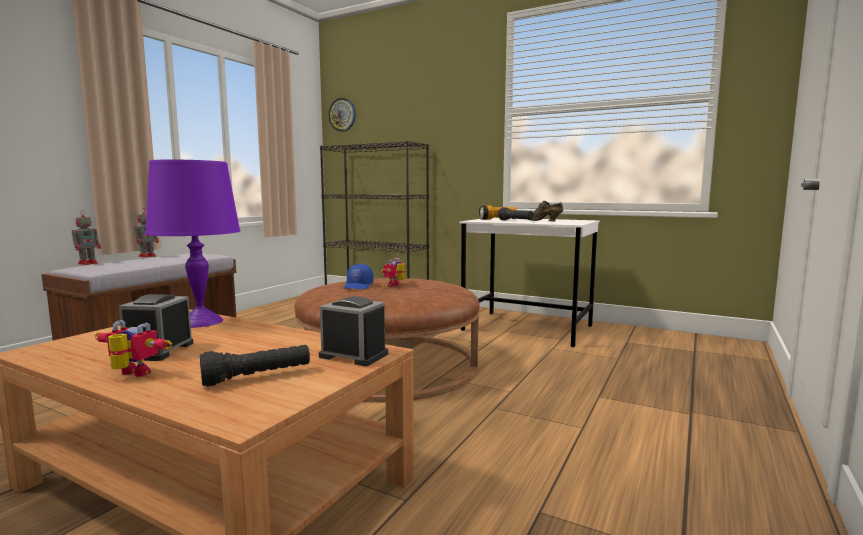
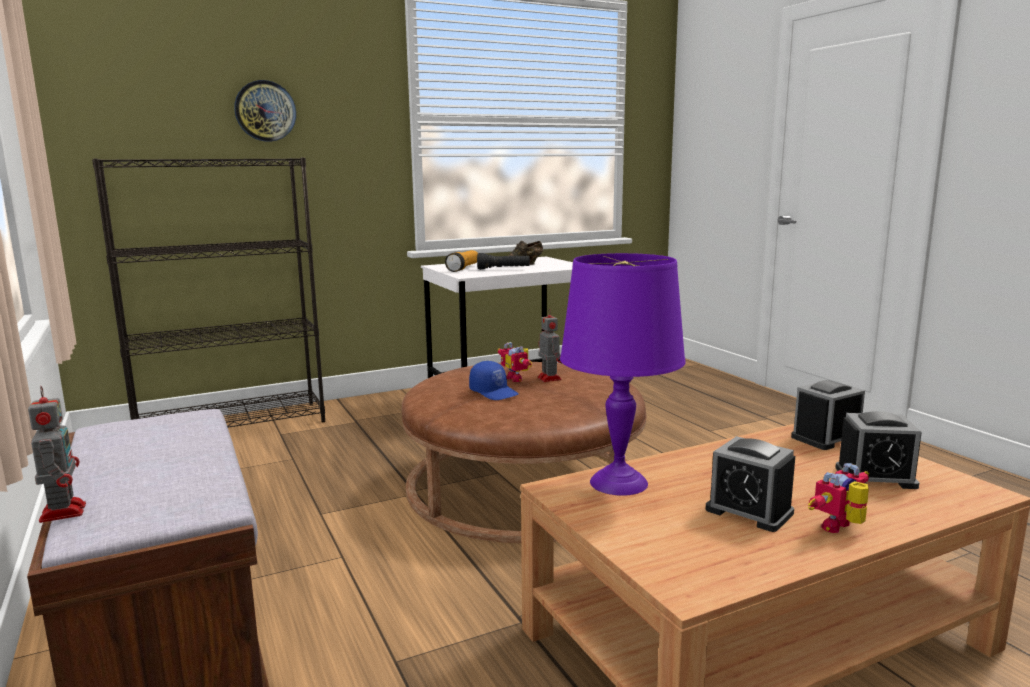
camera: 55 degrees left, 5 degrees up
(148, 256) = (83, 457): toy robot -> toy robot (548, 378)
(257, 377) = (875, 477): black flashlight -> alarm clock
(342, 115) = (80, 91): wall clock -> wall clock (265, 111)

